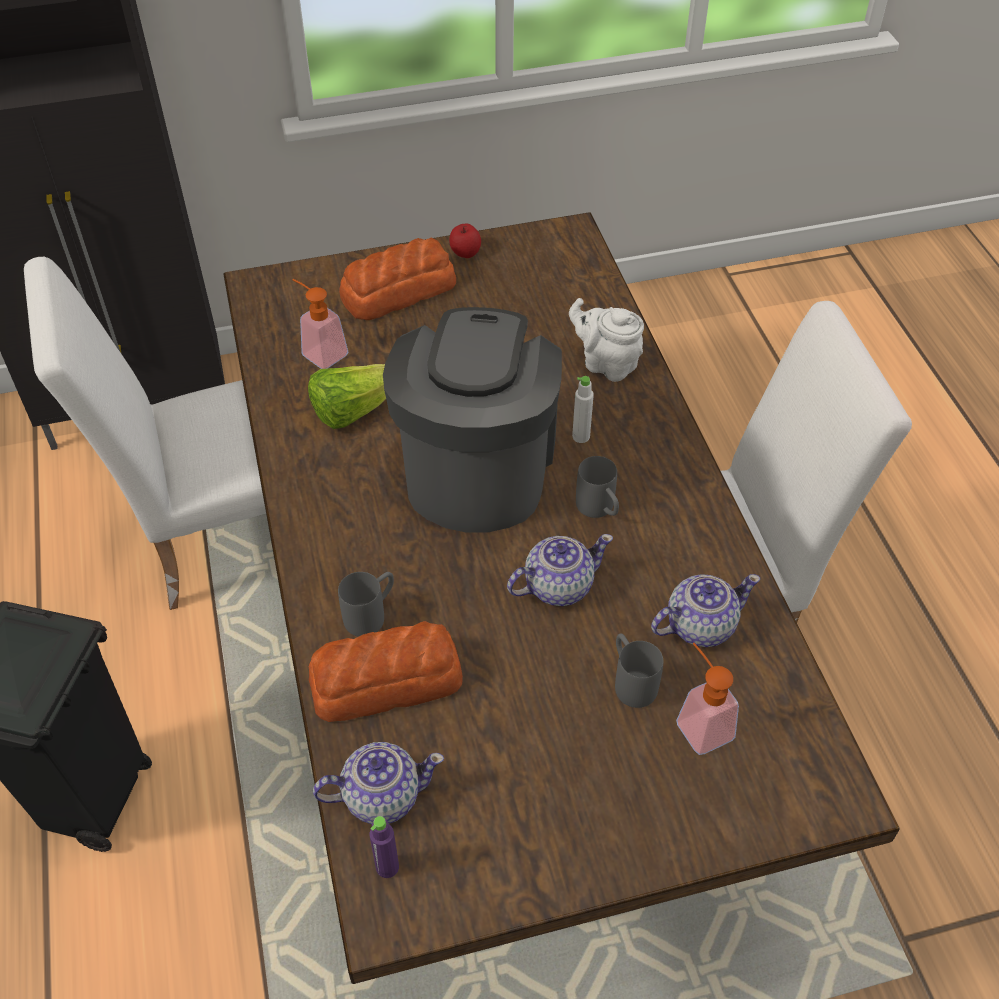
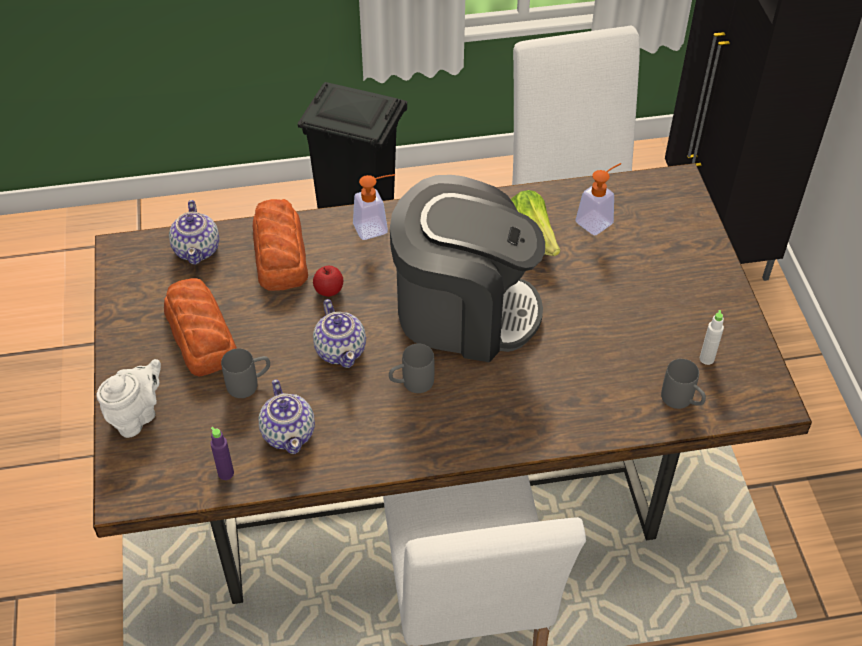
camera: 95 degrees right, 0 degrees up
(371, 614) = (334, 247): grey mug -> grey mug (682, 401)
(387, 867) = (150, 251): purple bottle -> purple bottle (226, 473)
(396, 290) = (676, 268): bread -> bread (201, 333)
(465, 252) = (734, 317): apple -> apple (329, 290)
(581, 436) = (493, 380): white bottle -> white bottle (706, 359)
(606, 364) = (582, 408): white teapot -> white teapot (137, 416)
(699, 723) = (206, 419): soap dispenser -> soap dispenser (376, 226)

